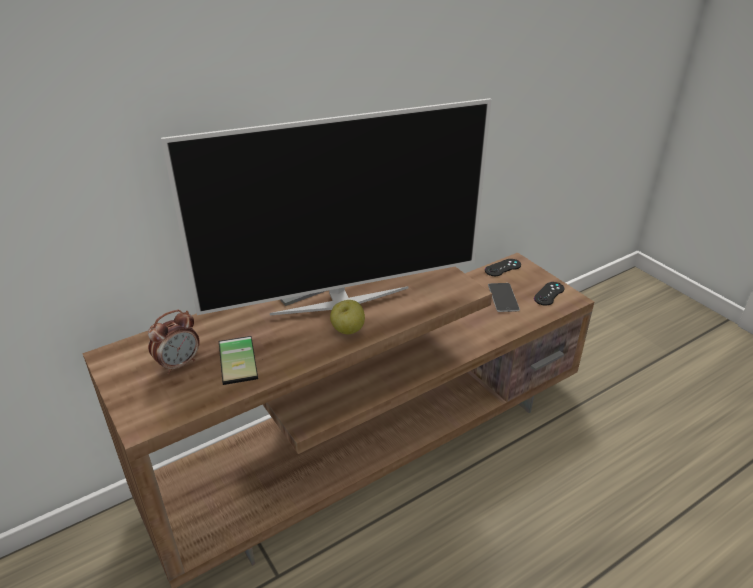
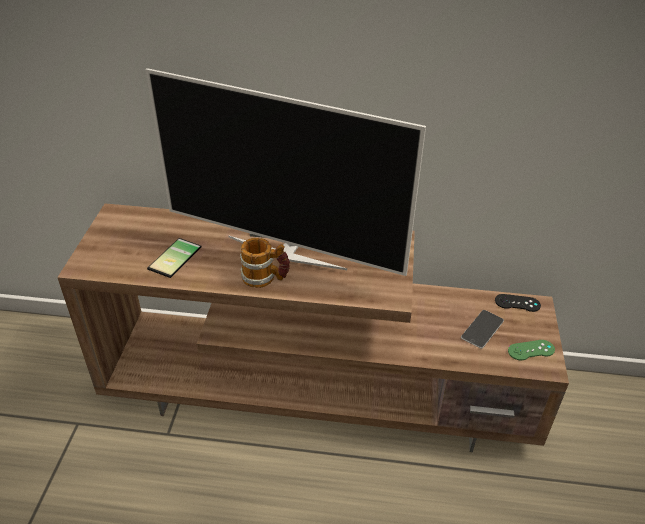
camera: 40 degrees right, 5 degrees up
(179, 364) = (141, 240): alarm clock -> none
(348, 330) = (265, 278): apple -> mug
(549, 294) = (531, 350): black game controller -> green game controller

